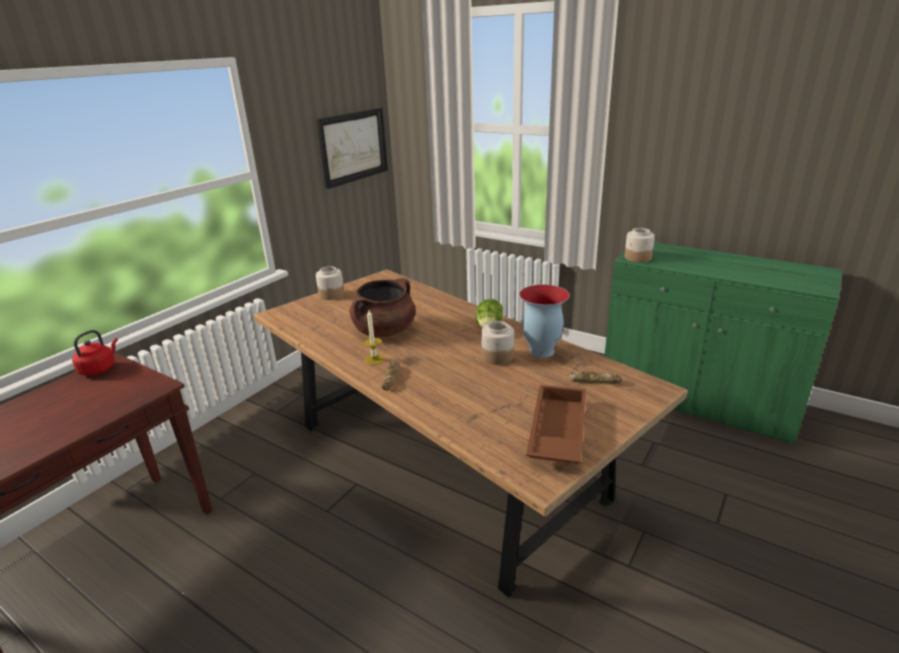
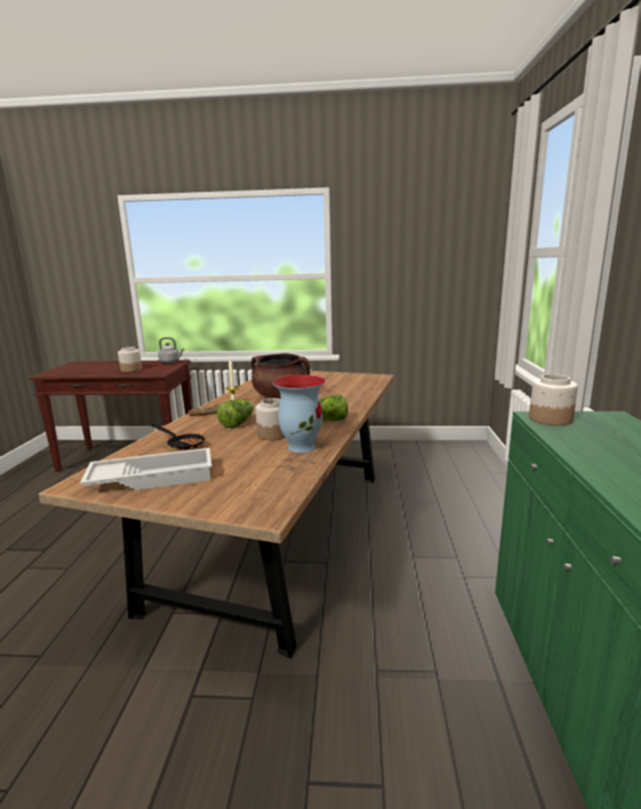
camera: 60 degrees right, 10 degrees down
(99, 369) = (171, 362): red kettle -> grey kettle
(331, 294) = (323, 374): jar -> jar (131, 369)
(353, 146) = (444, 270): picture -> none
(445, 368) = (237, 423): none -> lettuce
(484, 407) = (182, 446): none -> frying pan
(555, 431) = (153, 477): brown tray -> white tray
(594, 381) = (259, 478): bread -> none

